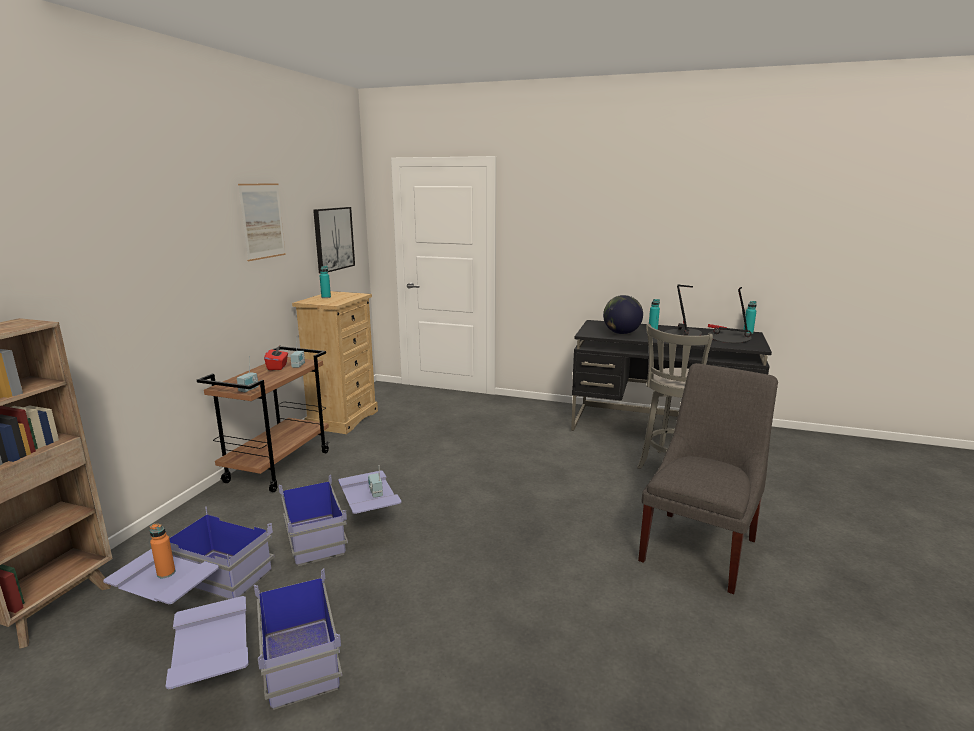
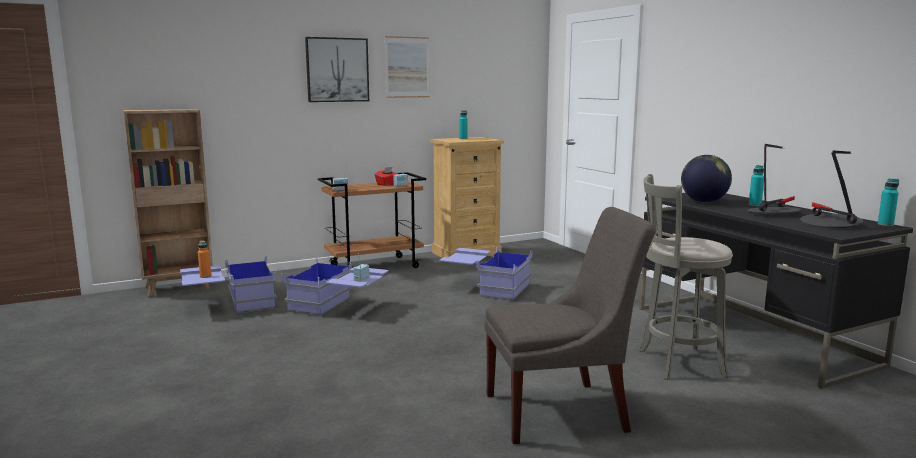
camera: 45 degrees right, 5 degrees down
(262, 674) = (193, 342): blue storage box -> blue storage box (485, 288)
(333, 239) = (495, 90): picture -> picture (337, 70)

